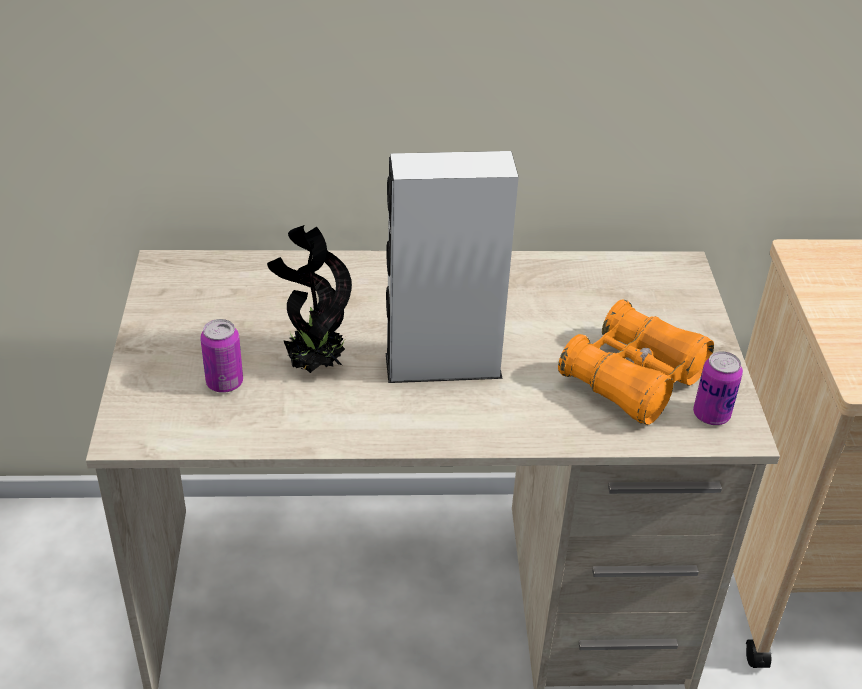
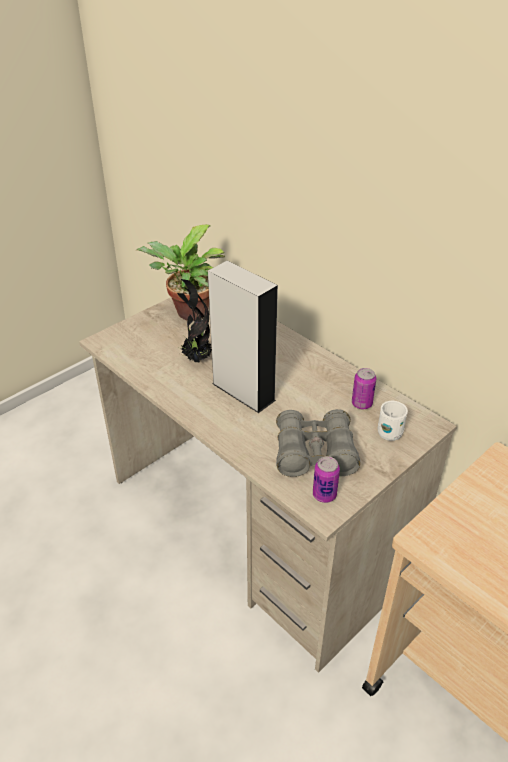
camera: 50 degrees right, 0 degrees up
(198, 313) = (189, 314): none -> potted plant
(224, 383) = (157, 344): can -> can (361, 404)
(633, 379) = (314, 453): orange binoculars -> grey binoculars
(660, 299) = (390, 431): none -> white mug

